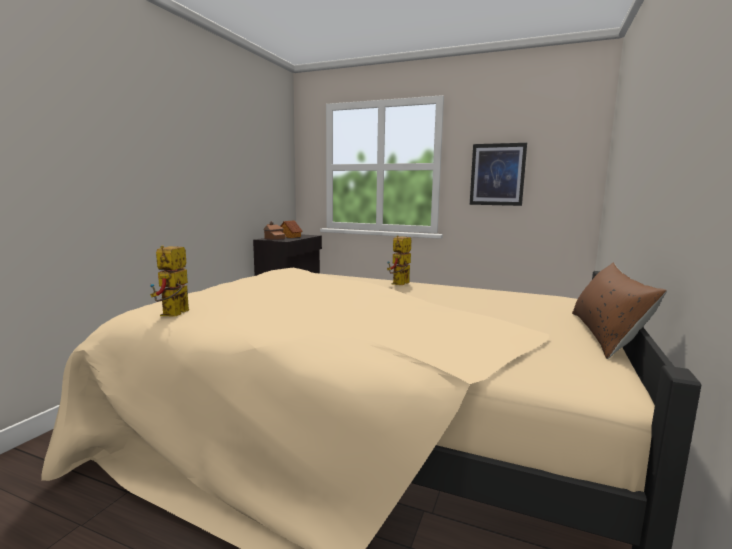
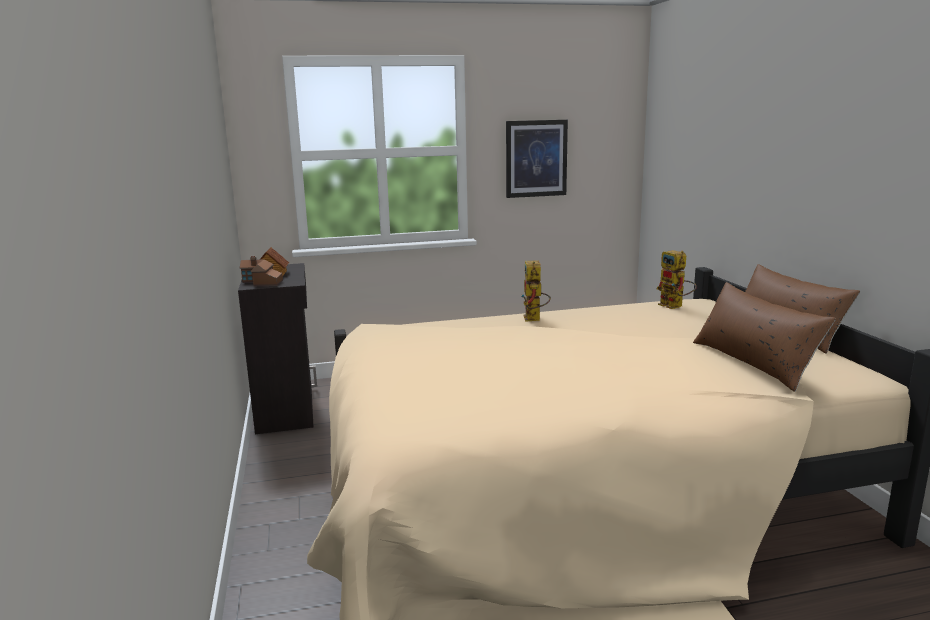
camera: 35 degrees left, 5 degrees up
(174, 315) = (451, 426): toy robot -> toy robot (675, 306)
(488, 341) = (753, 362): none -> brown pillow

